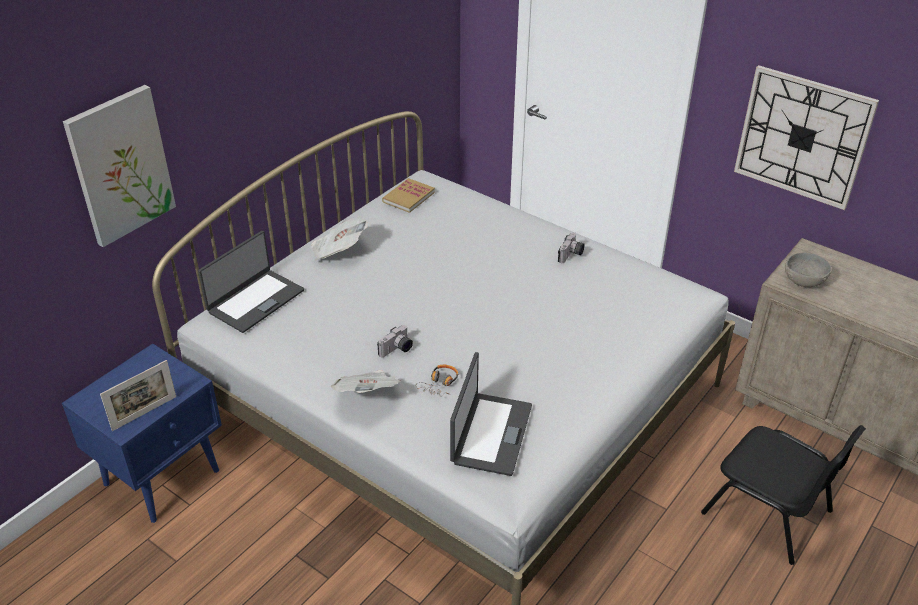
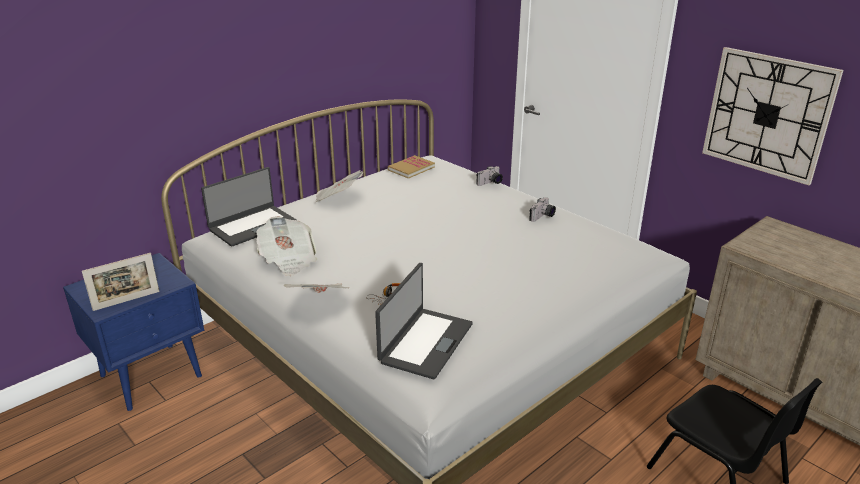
camera: 10 degrees right, 10 degrees down
(120, 165) = (138, 80): picture -> none
(313, 344) = (288, 260): none -> newspaper
(397, 350) = (361, 270): camera -> camera (490, 183)
(804, 280) = (764, 246): grey bowl -> none

